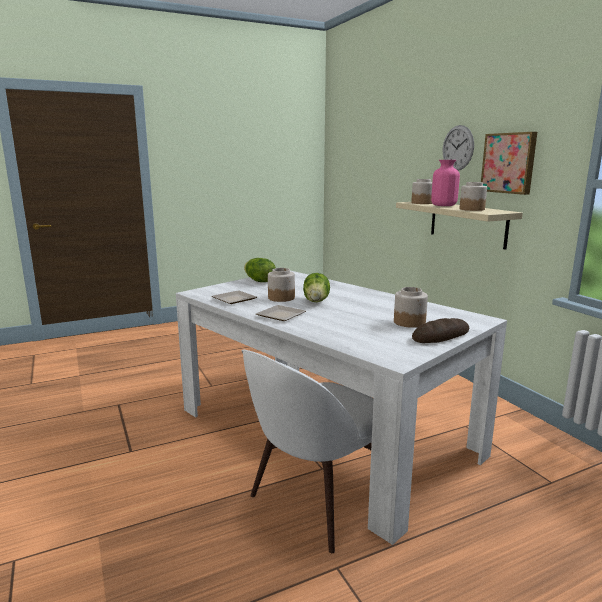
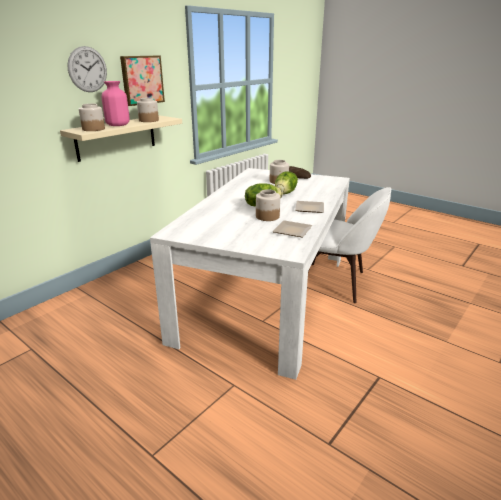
camera: 115 degrees left, 10 degrees up
(259, 281) = (218, 236): lettuce -> lettuce (285, 193)

